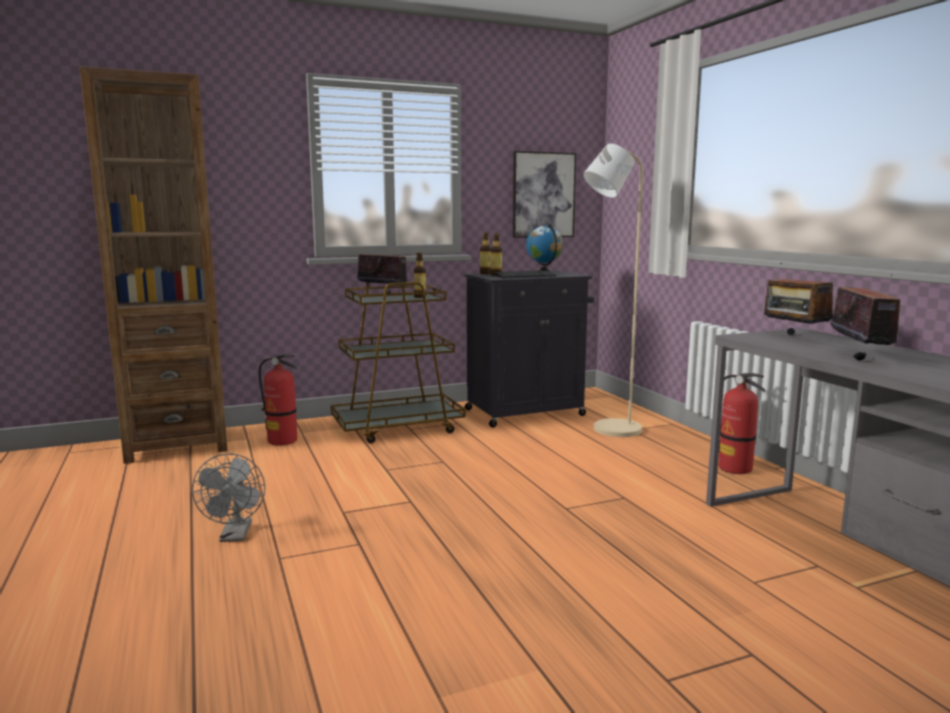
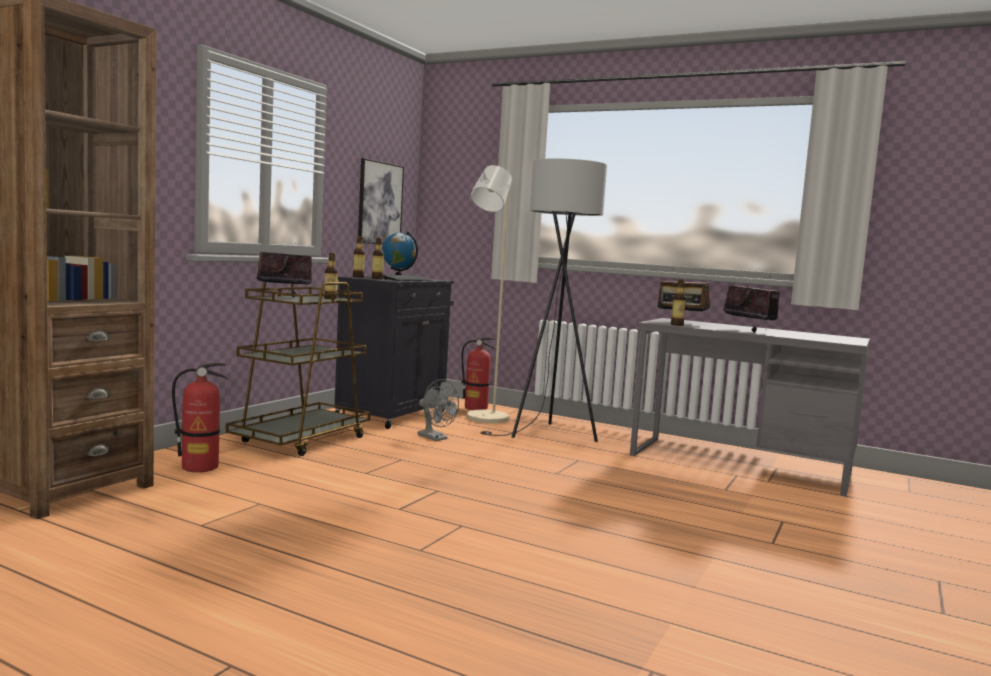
camera: 40 degrees left, 5 degrees down
(235, 536) = (341, 546): grey fan -> grey fan (436, 438)
(647, 460) = (547, 435): none -> grey floor lamp
(735, 468) = (607, 432): fire extinguisher -> fire extinguisher (476, 408)
(761, 342) = (677, 325): none -> bottle

